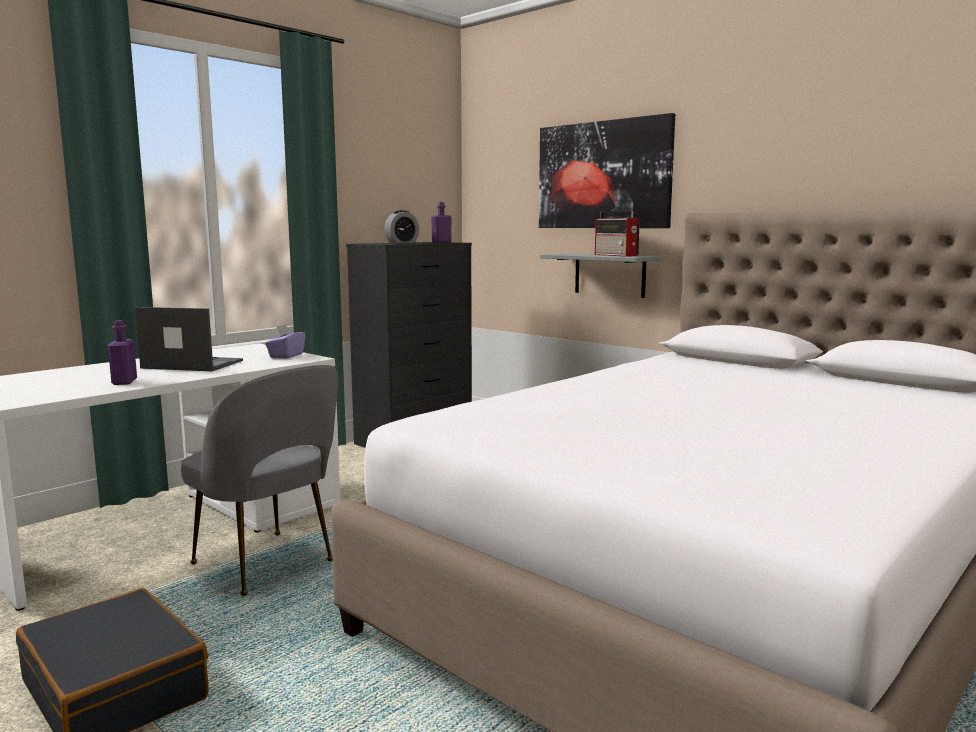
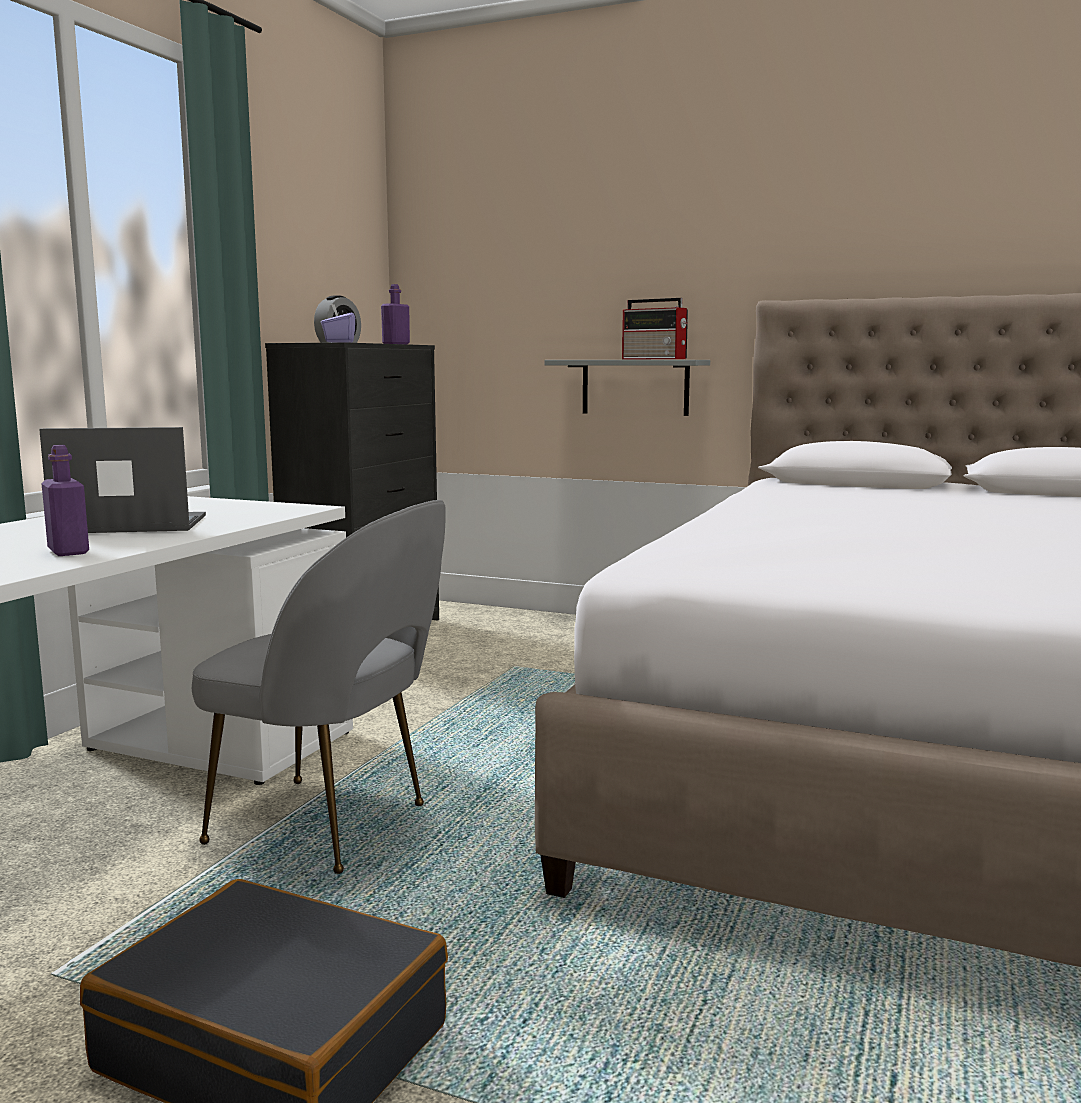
camera: 20 degrees left, 0 degrees up
(286, 356) = (260, 507): purple tissue box -> purple tissue box (339, 342)
(603, 175) = (623, 252): picture -> none

